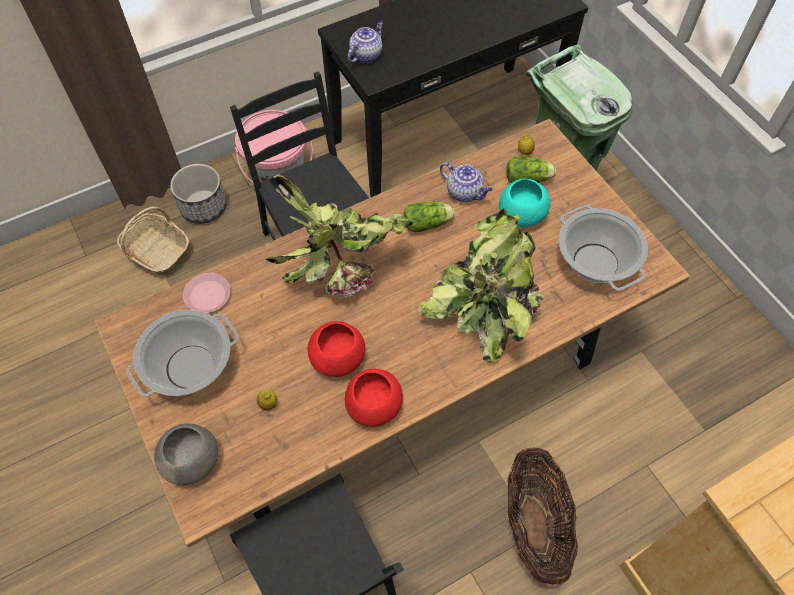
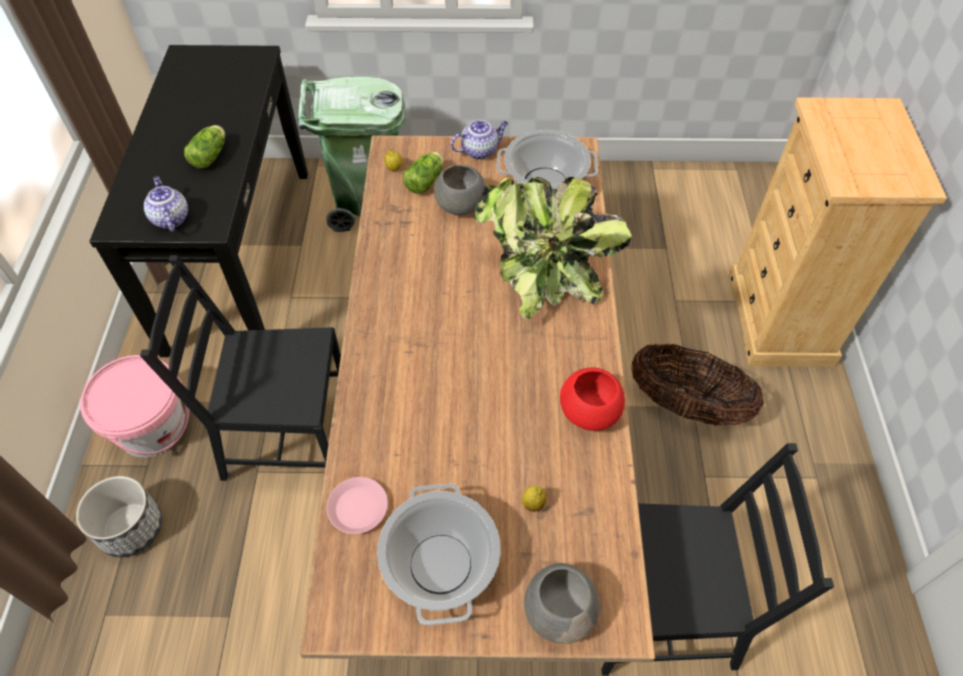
camera: 60 degrees left, 5 degrees down
(156, 251) = (147, 611): basket -> none
(339, 358) = (519, 417): red bowl -> none
(342, 267) = (414, 366): potted plant -> none
(429, 223) = (417, 273): lettuce -> lettuce (211, 155)
(465, 192) = (404, 230): teapot -> teapot (480, 150)
(520, 215) = (460, 205): turquoise bowl -> grey bowl

